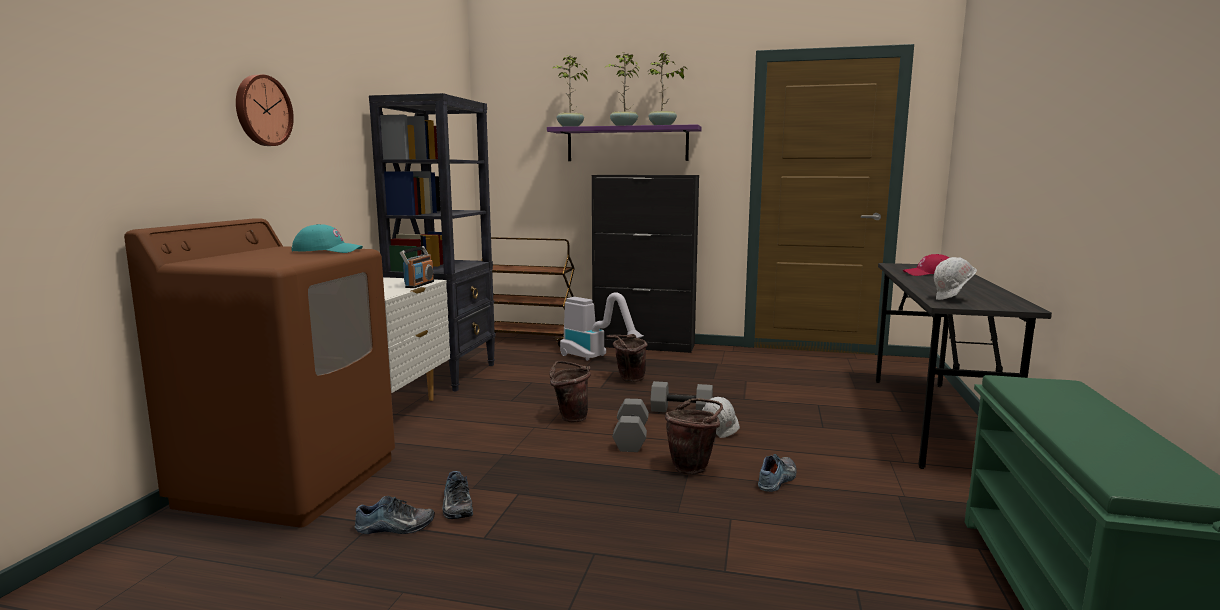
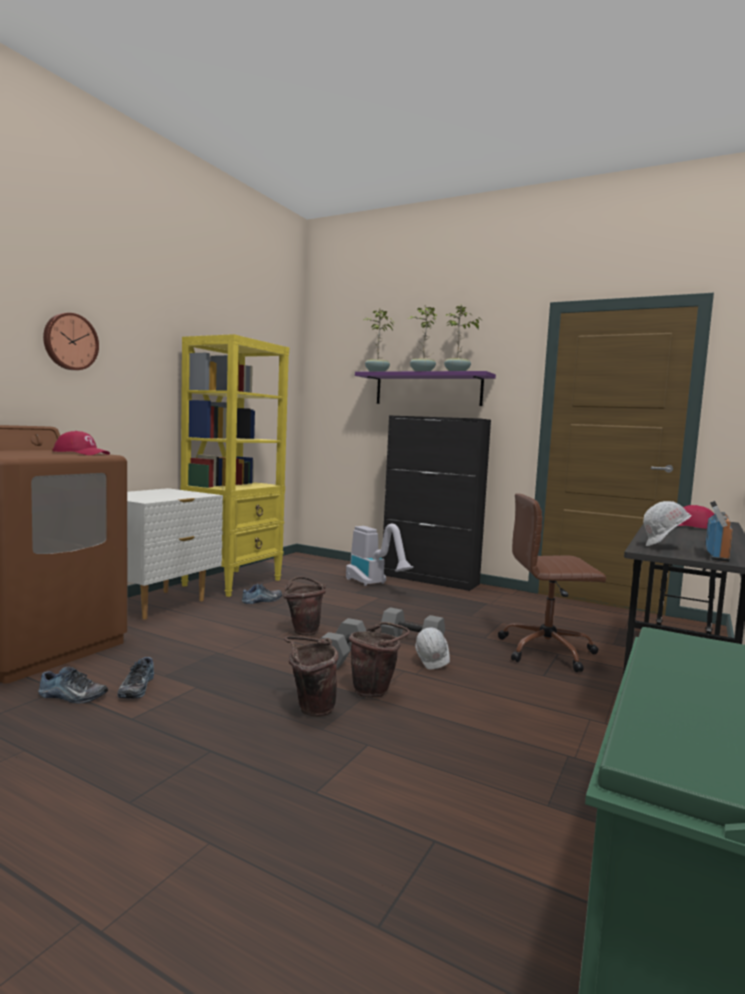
camera: 15 degrees right, 5 degrees down
(327, 251) = (81, 453): turquoise cap -> red cap
(419, 284) = (193, 496): radio -> radio (717, 556)
(446, 374) = (233, 582): black bookcase -> yellow bookcase
(528, 339) = (329, 563): brown cart -> none
(628, 379) = (387, 606): brown bucket -> brown bucket (310, 709)
(778, 479) = (450, 717): shoe -> shoe (262, 600)
(808, 403) = (548, 651): none -> brown office chair

